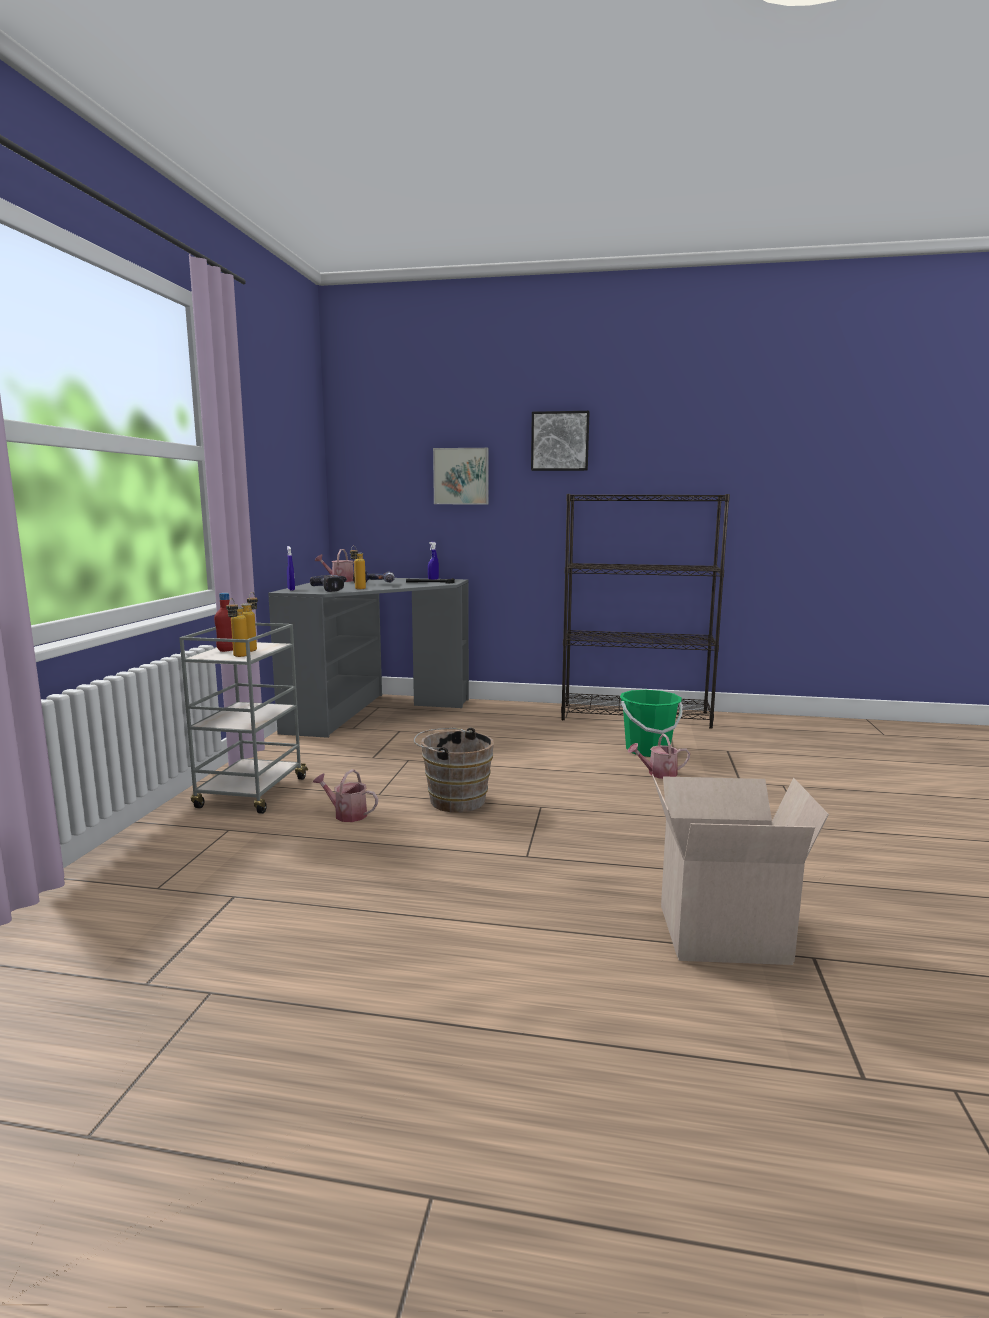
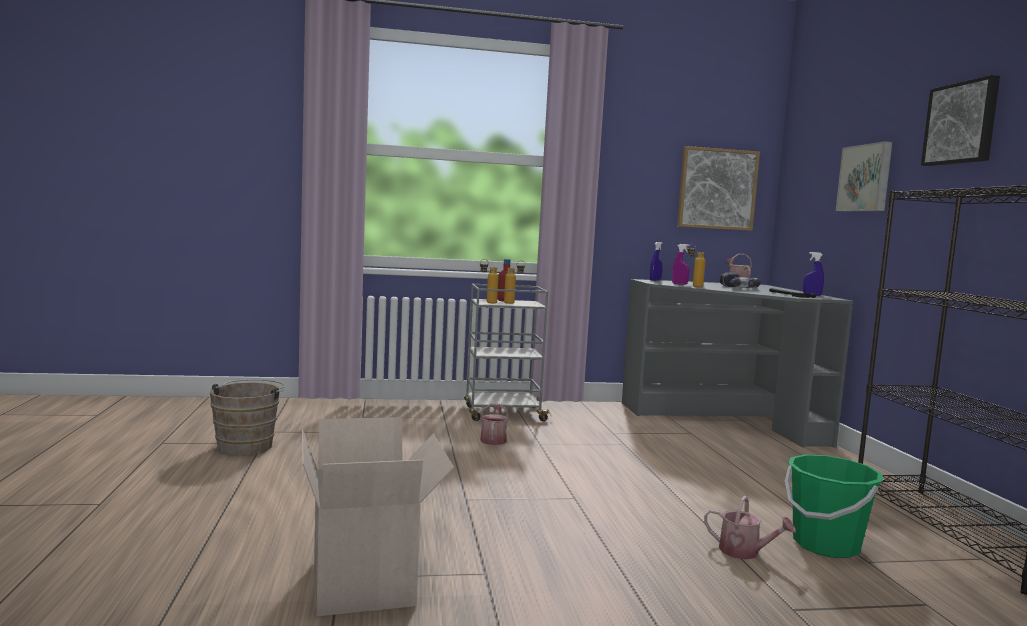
camera: 70 degrees right, 5 degrees down
(300, 482) = (717, 189): none -> picture
(334, 589) = (679, 284): power drill -> purple spray bottle
(453, 800) = (554, 466): brown bucket -> brown bucket (247, 445)
(658, 774) = (745, 552): watering can -> watering can turned 150 degrees clockwise

